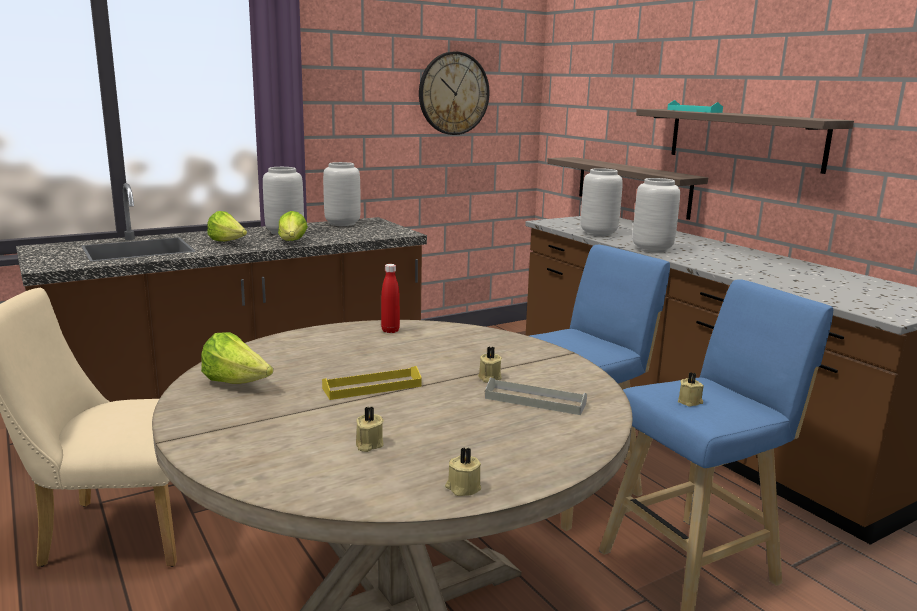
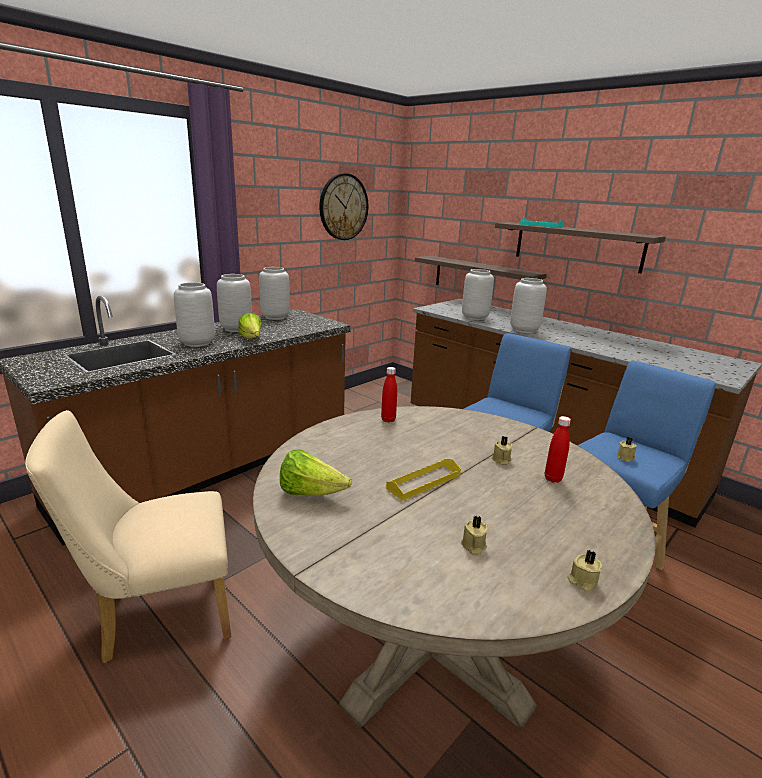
camera: 15 degrees left, 5 degrees up
(228, 242) = (197, 343): lettuce -> grey vase
(535, 400) = (553, 479): grey tray -> red bottle

